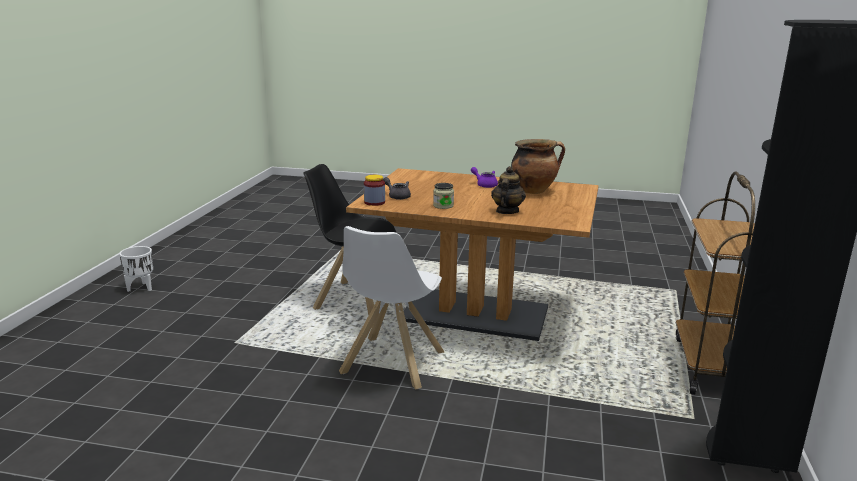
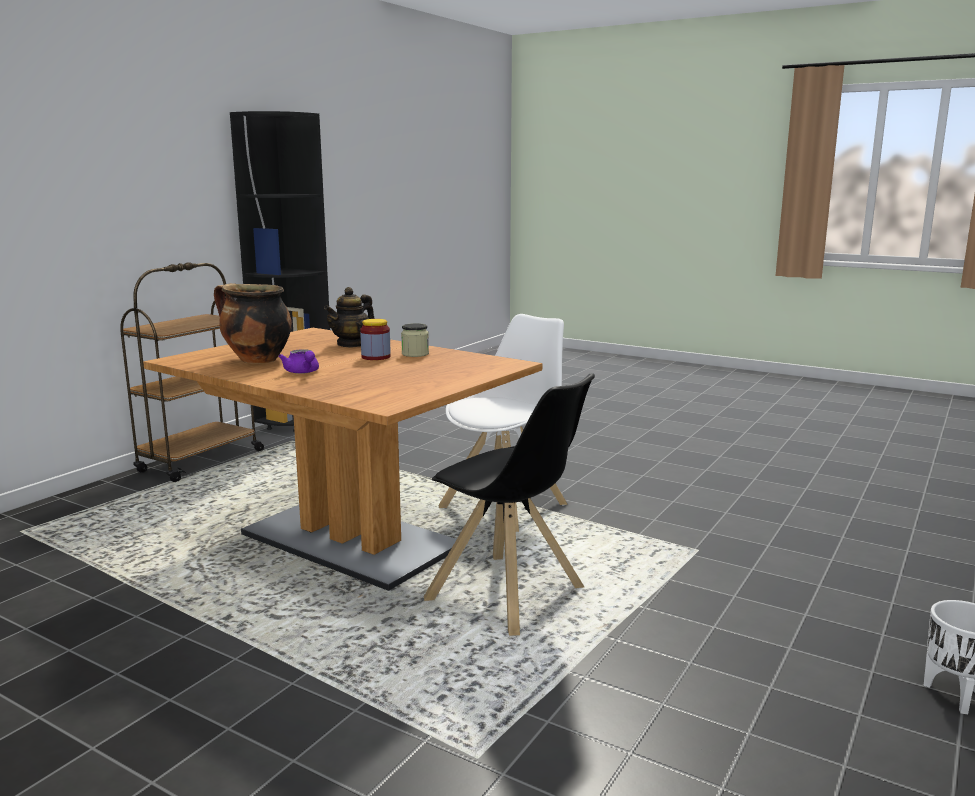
camera: 160 degrees left, 5 degrees down
(374, 202) = (499, 363): jar -> jar (376, 357)
(397, 196) = (458, 368): grey teapot -> none

